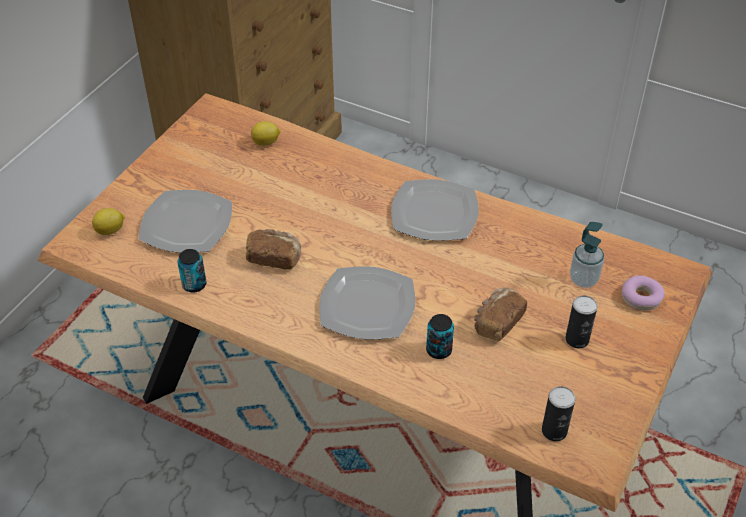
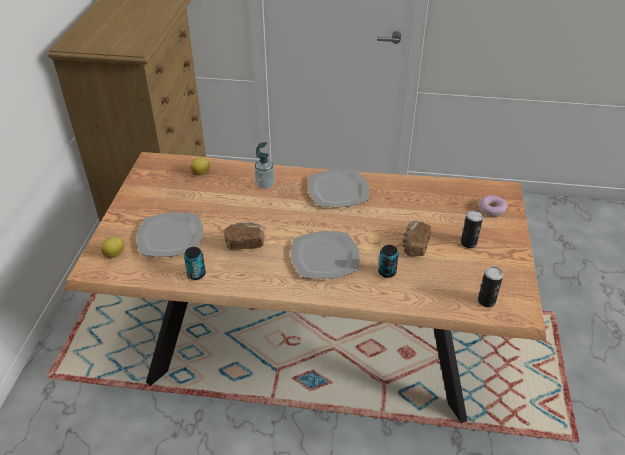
camera: 20 degrees left, 5 degrees down
(583, 279) = (452, 207): soap dispenser -> soap dispenser (265, 184)

